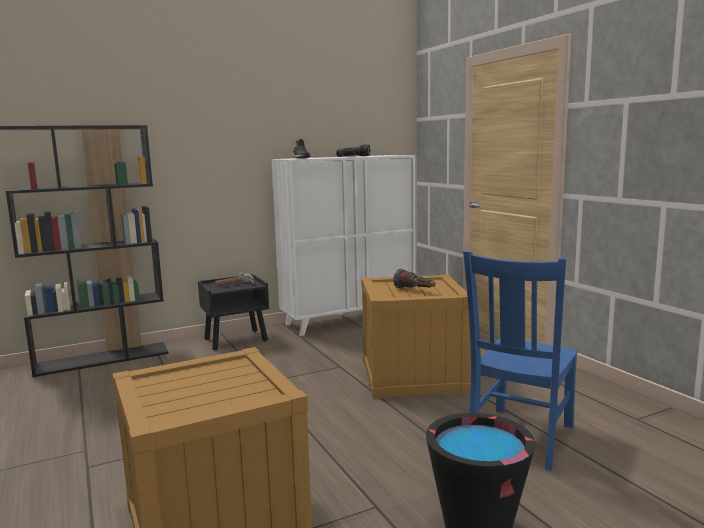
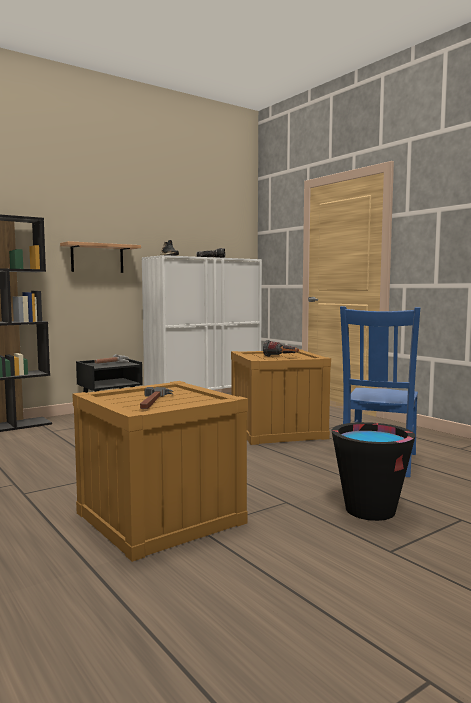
camera: 10 degrees left, 5 degrees down
(194, 394) = (153, 402): none -> hammer
(219, 163) = (97, 258): none -> shelf

